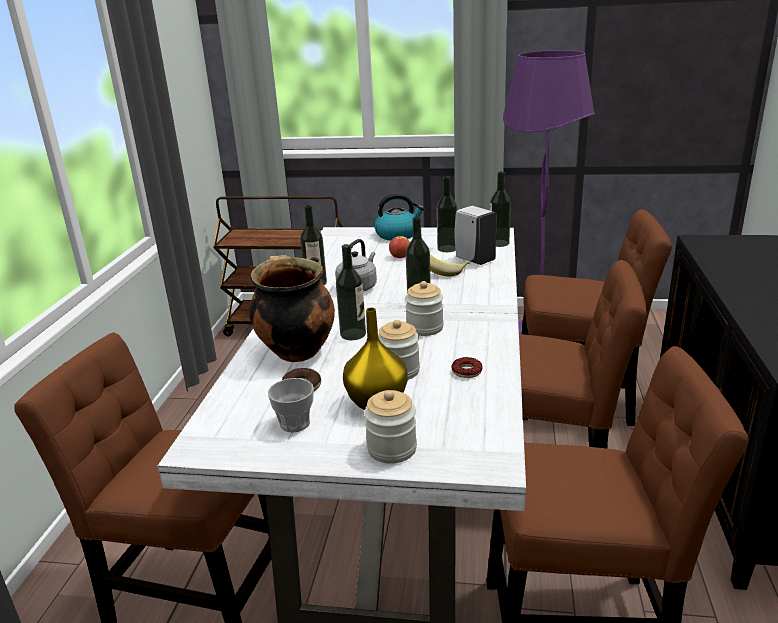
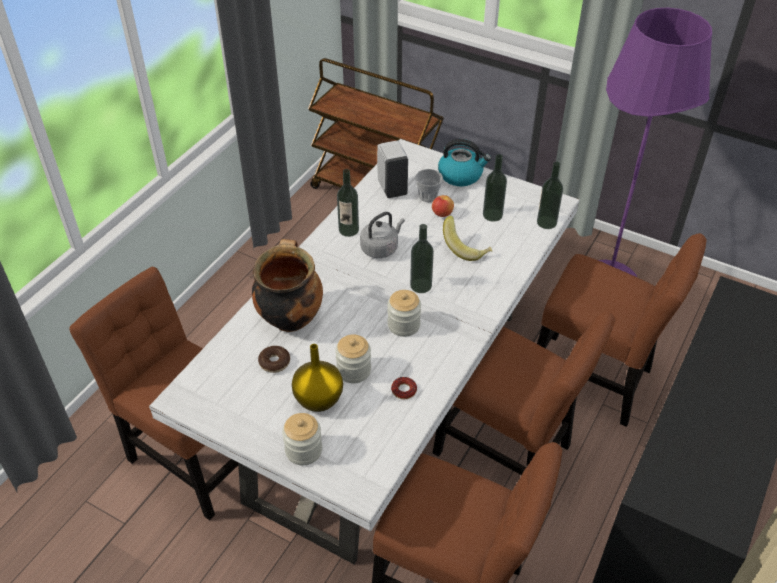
camera: 20 degrees right, 20 degrees up
(295, 423) = (252, 399): cup -> cup (428, 196)
(353, 334) = (343, 312): bottle -> none
(474, 260) = (505, 242): white soap dispenser -> white soap dispenser (392, 188)

